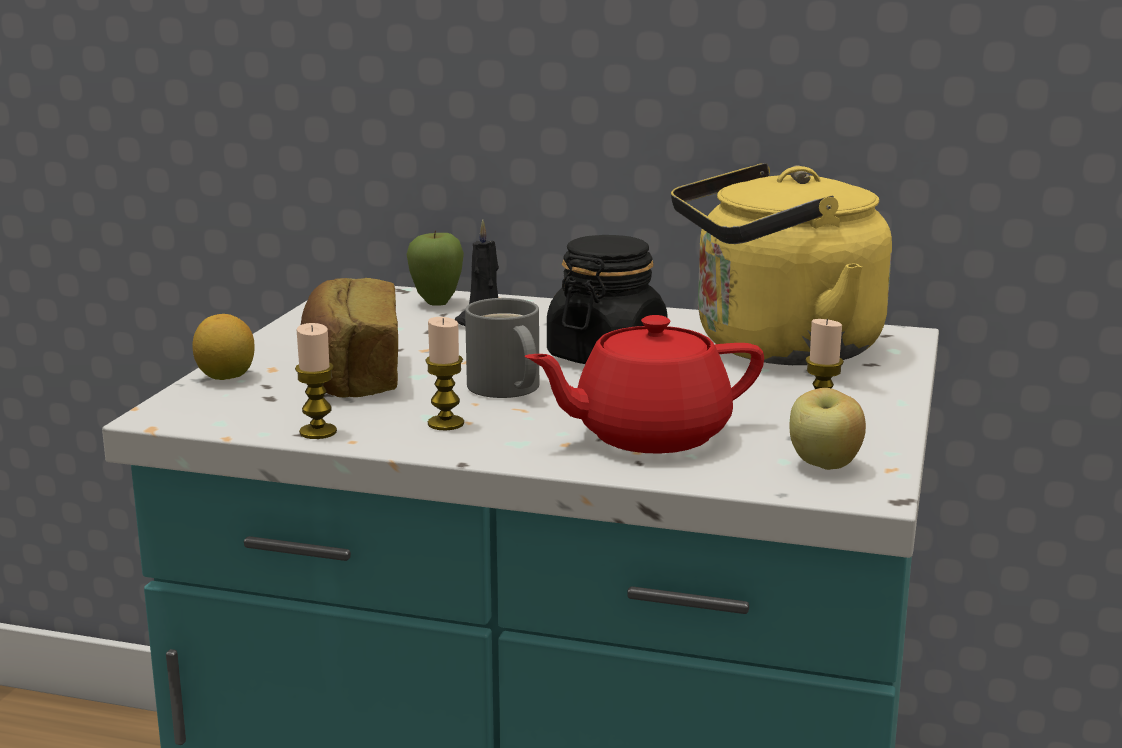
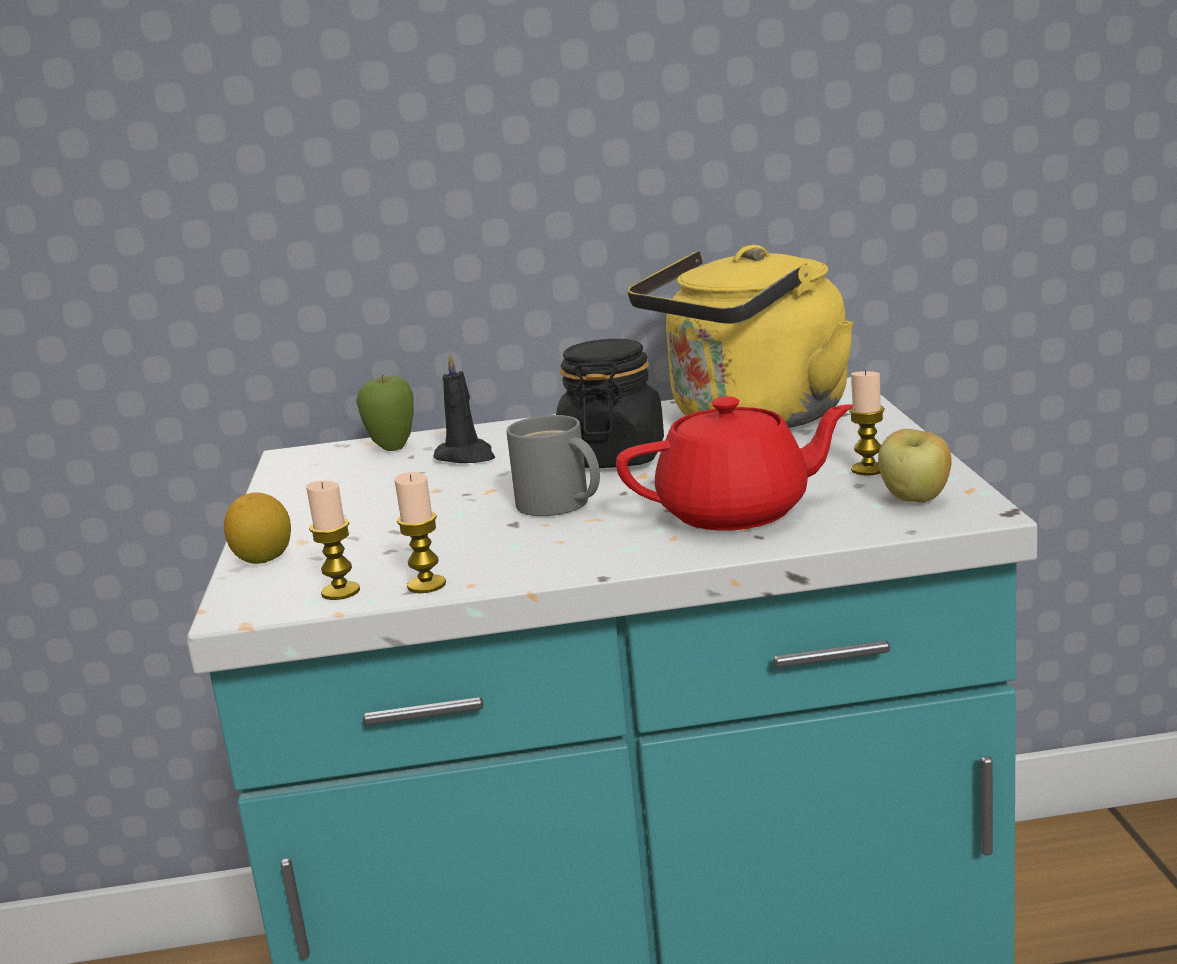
camera: 20 degrees left, 0 degrees up
(351, 376) = (393, 528): bread -> none
(446, 423) = (541, 547): candle -> candle (340, 592)
(648, 435) = (737, 512): red teapot -> red teapot turned 150 degrees counterclockwise

